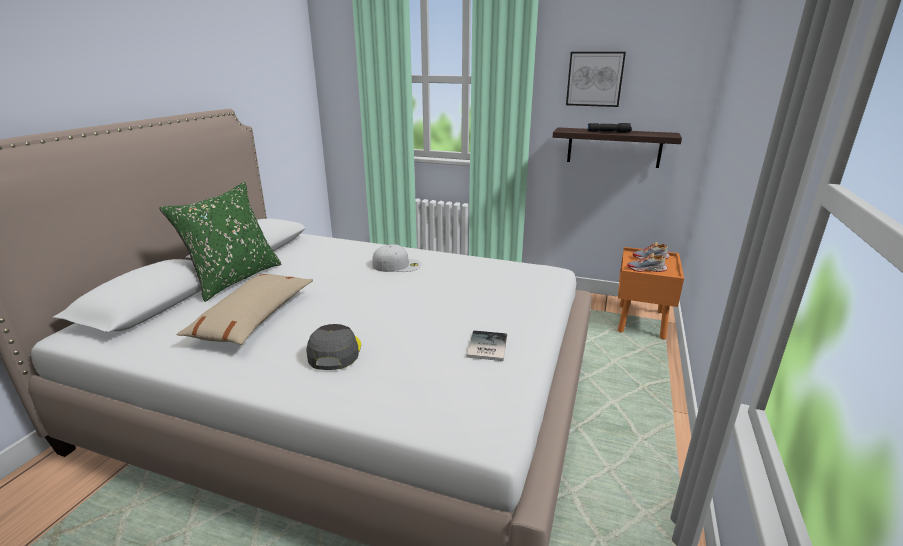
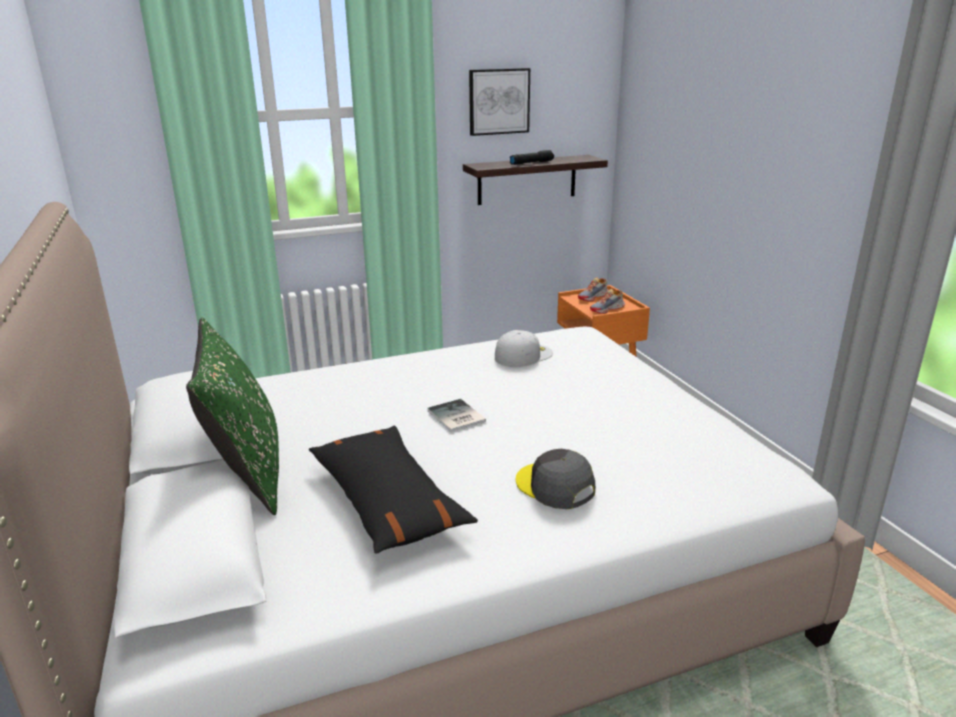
camera: 40 degrees left, 0 degrees up
(253, 318) = (387, 501): beige pillow -> black pillow
(397, 265) = (424, 379): white cap -> white cap (523, 355)
(485, 347) = (664, 419): book -> book (455, 417)

